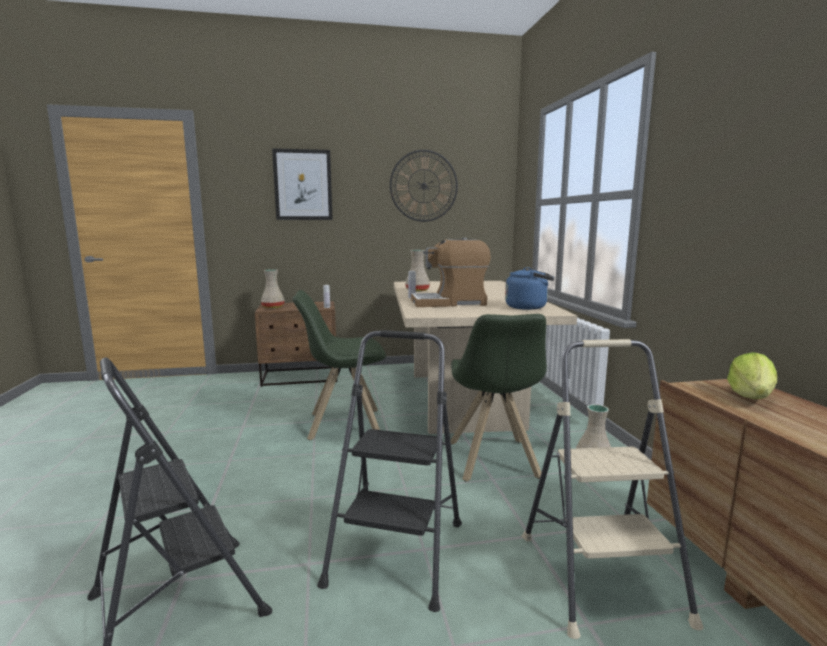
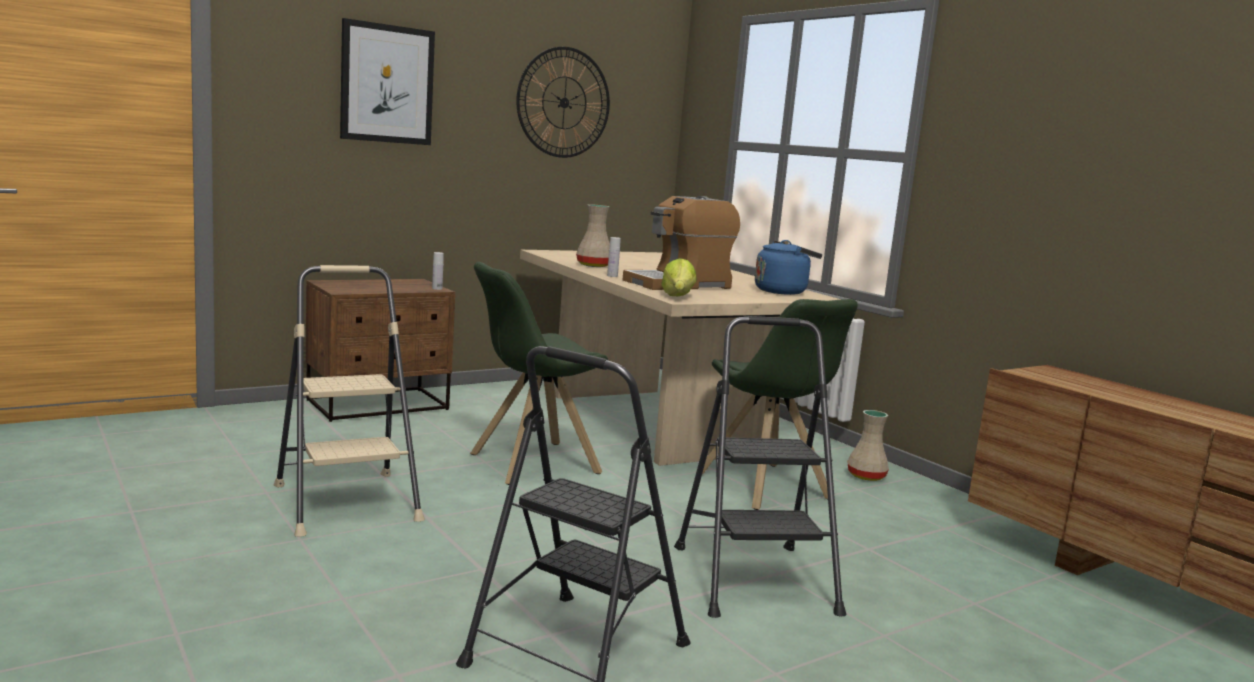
camera: 25 degrees left, 0 degrees up
(273, 307) = (347, 287): beige vase -> none
(599, 572) = (952, 567): beige step ladder -> beige step ladder (346, 499)
(751, 397) = (1071, 380): lettuce -> lettuce (677, 297)

